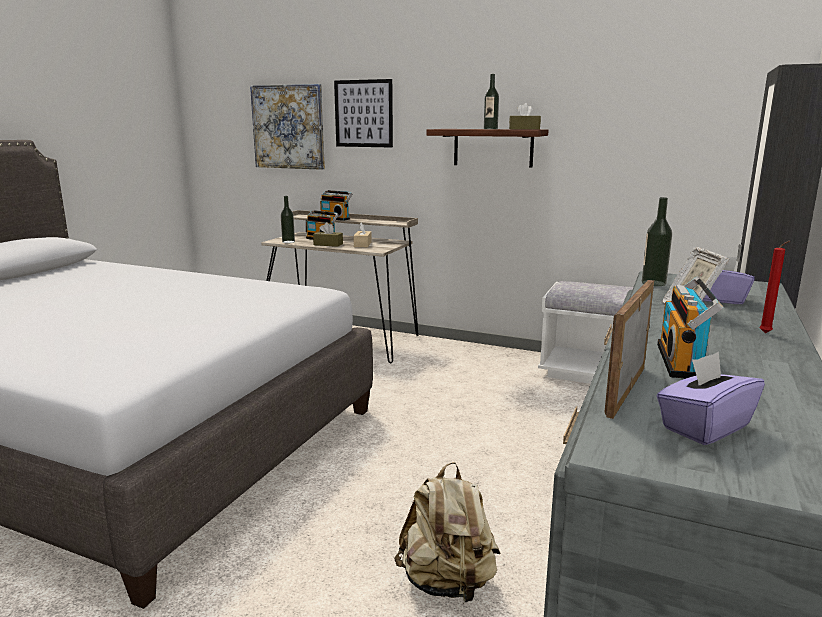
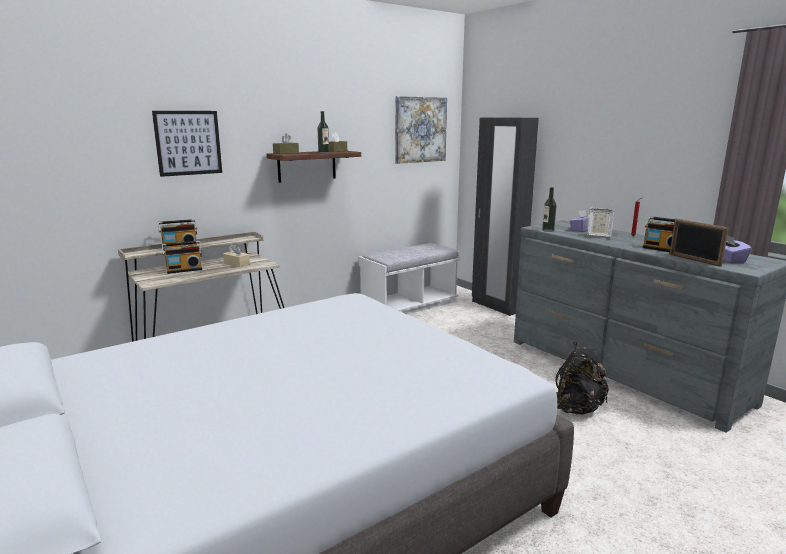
camera: 60 degrees left, 0 degrees up
(288, 127) = (92, 160): picture -> picture (420, 130)
(288, 242) = (167, 280): bottle -> none
(328, 244) = (211, 271): brown tissue box -> brown tissue box (286, 153)
(447, 583) = (577, 408): beige backpack -> black backpack

